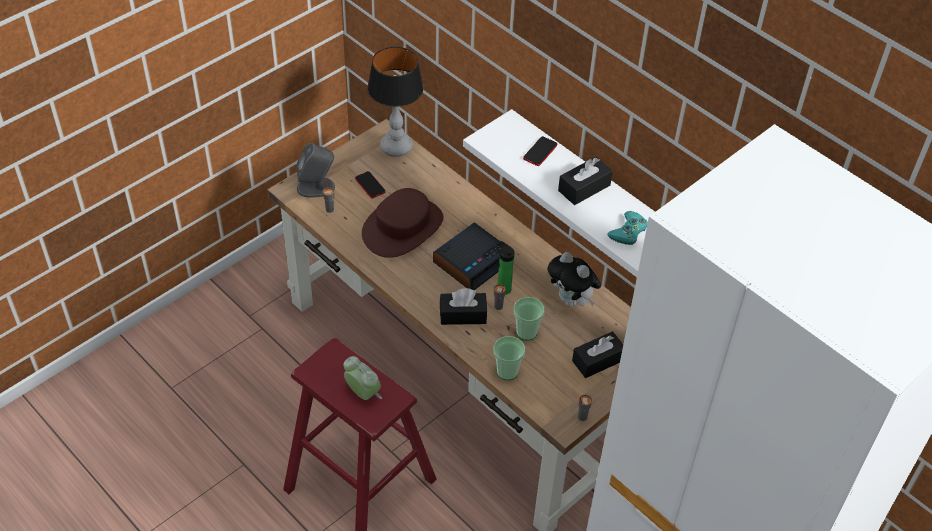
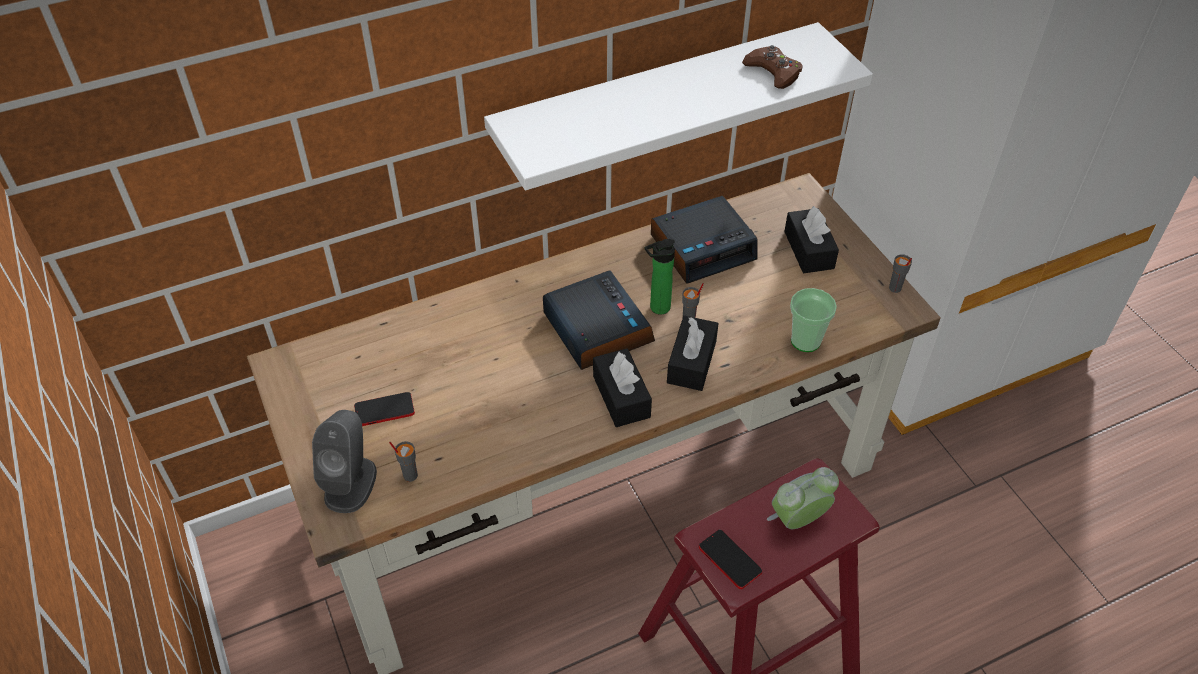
camera: 70 degrees left, 0 degrees up
(396, 146) = (318, 357): table lamp -> none
(403, 228) = (495, 390): brown hat -> none
(526, 332) = (743, 304): cup -> none
(540, 152) = (589, 110): phone -> phone (730, 560)
(572, 301) = (703, 247): plush toy -> alarm clock
(584, 188) = (678, 88): black tissue box -> black tissue box (621, 396)
(628, 231) = (773, 72): turquoise game controller -> brown game controller

